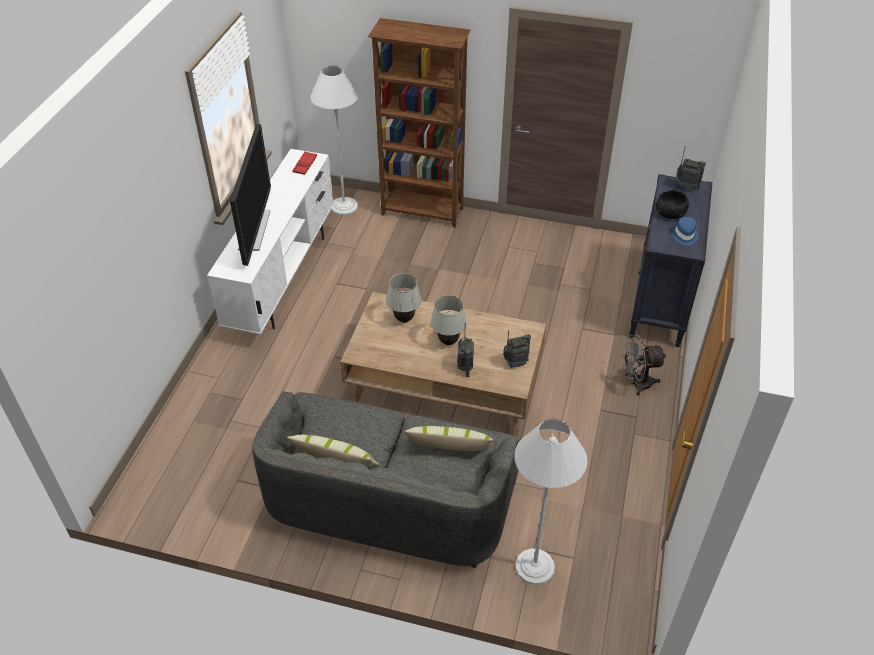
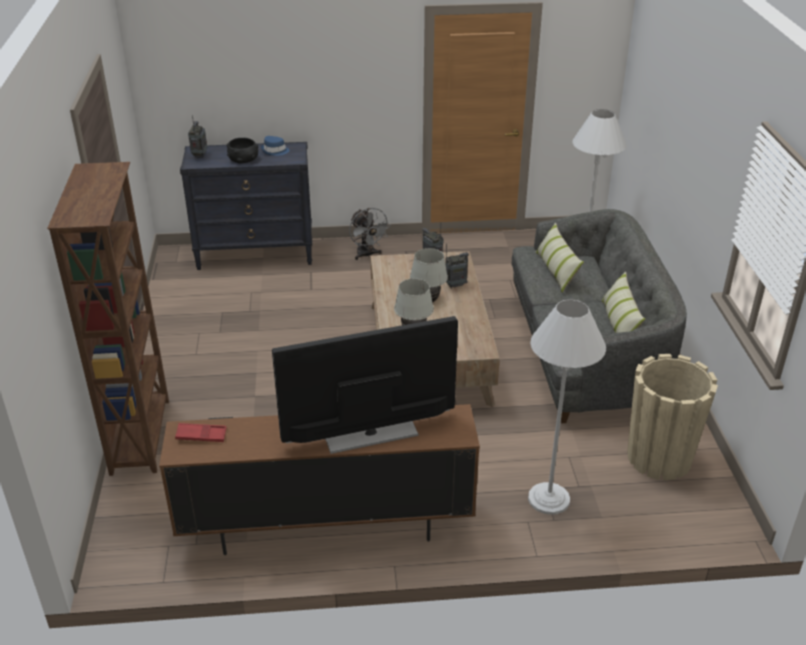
camera: 110 degrees left, 10 degrees down
(223, 489) = (659, 458): none -> beige planter
(283, 278) = (325, 527): white tv stand -> brown tv stand
(344, 206) = (143, 517): white floor lamp -> white floor lamp (549, 499)

